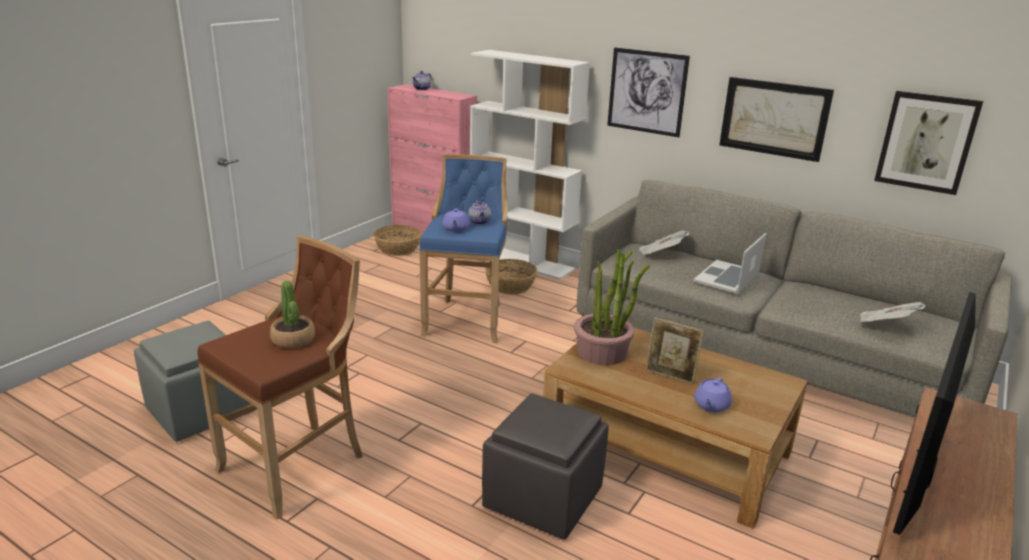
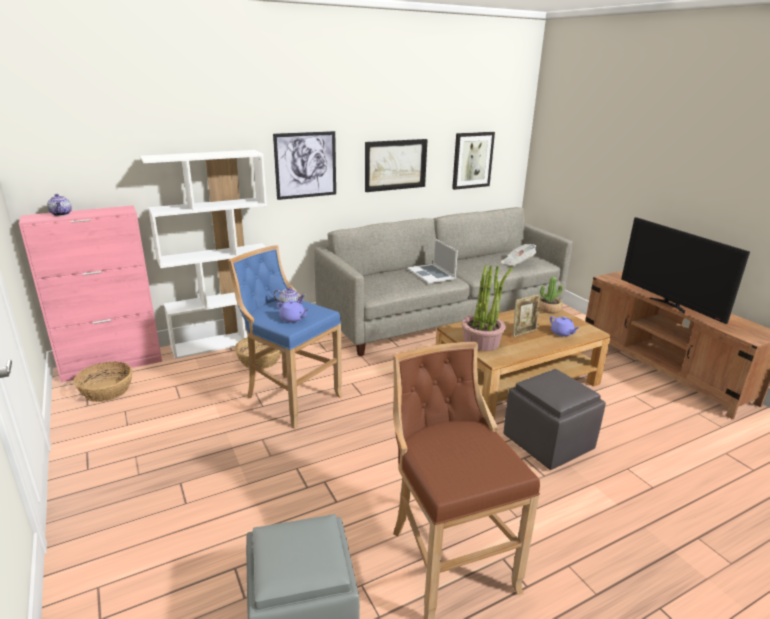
camera: 60 degrees left, 0 degrees up
(293, 340) = (462, 443): potted plant -> potted plant (548, 309)
(661, 254) = (377, 278): newspaper -> none

